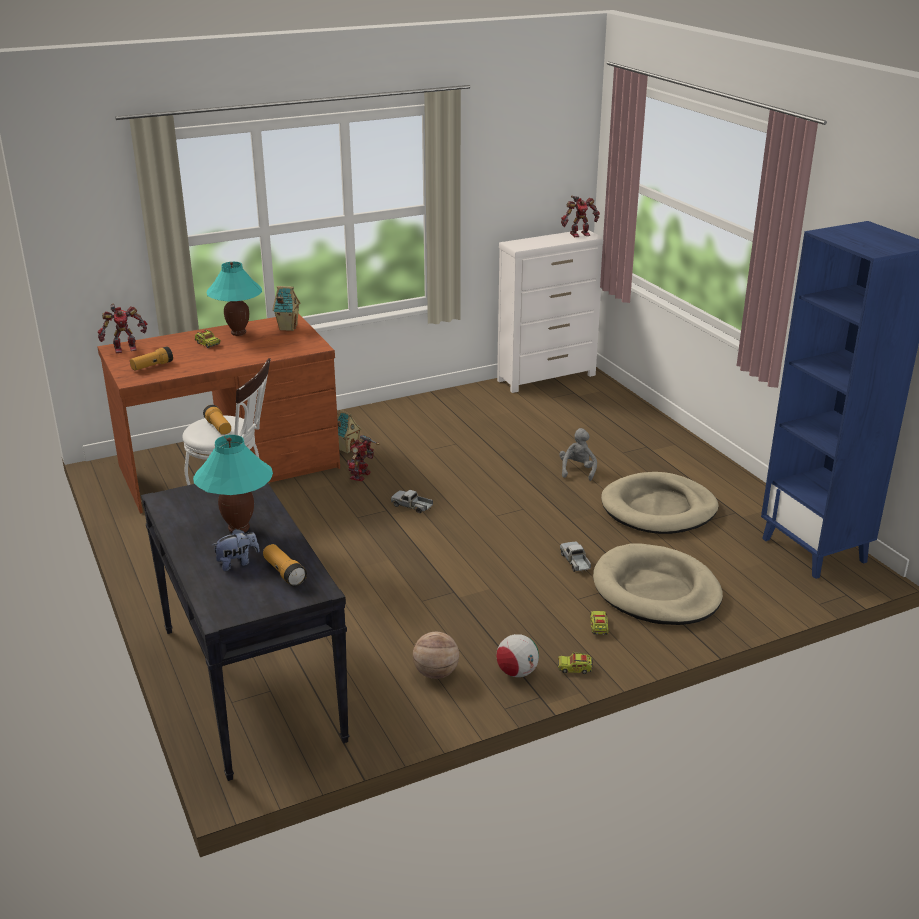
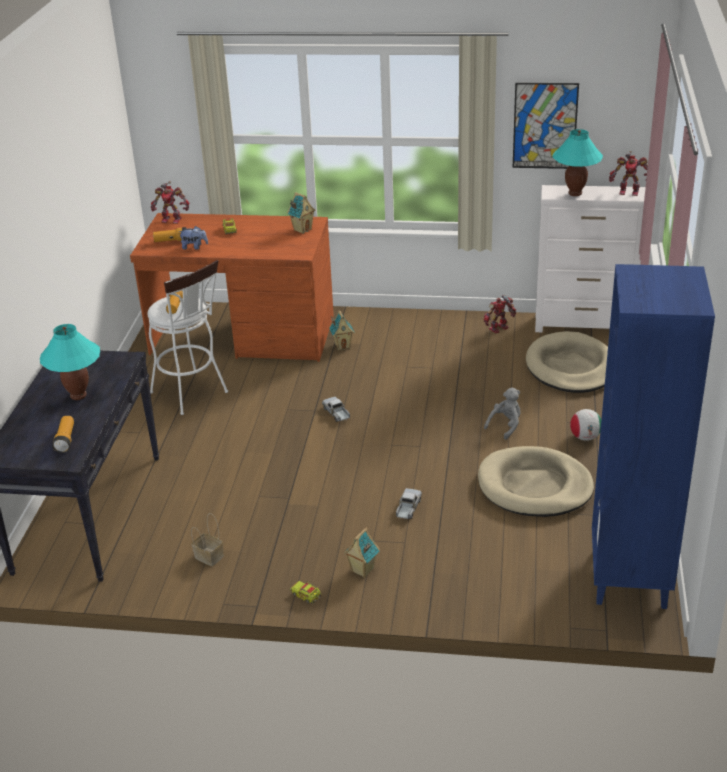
camera: 35 degrees right, 5 degrees up
(237, 563) = (48, 421): plush toy -> plush toy (194, 247)
(238, 333) = (262, 225): turquoise table lamp -> turquoise table lamp (575, 193)
(361, 476) = (328, 374): toy robot -> toy robot (499, 329)
(436, 673) = (208, 557): basketball -> basket
(497, 181) = (545, 126): none -> picture
(517, 672) = (262, 580): football -> football (585, 437)
(599, 627) = (362, 570): toy truck -> toy house
(656, 590) = (443, 558): beige dog bed -> beige dog bed (571, 367)

